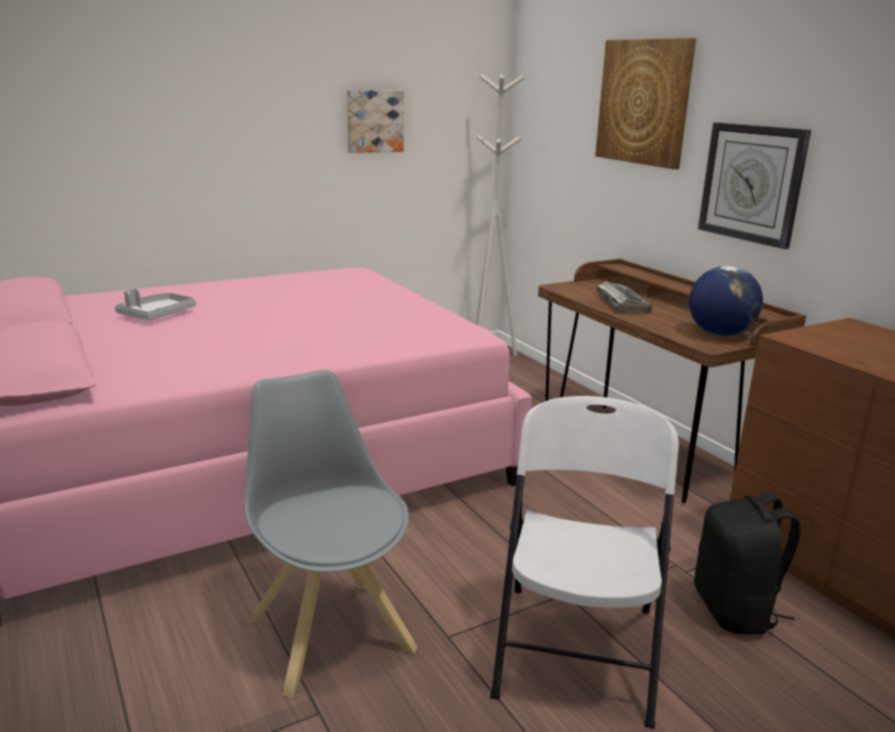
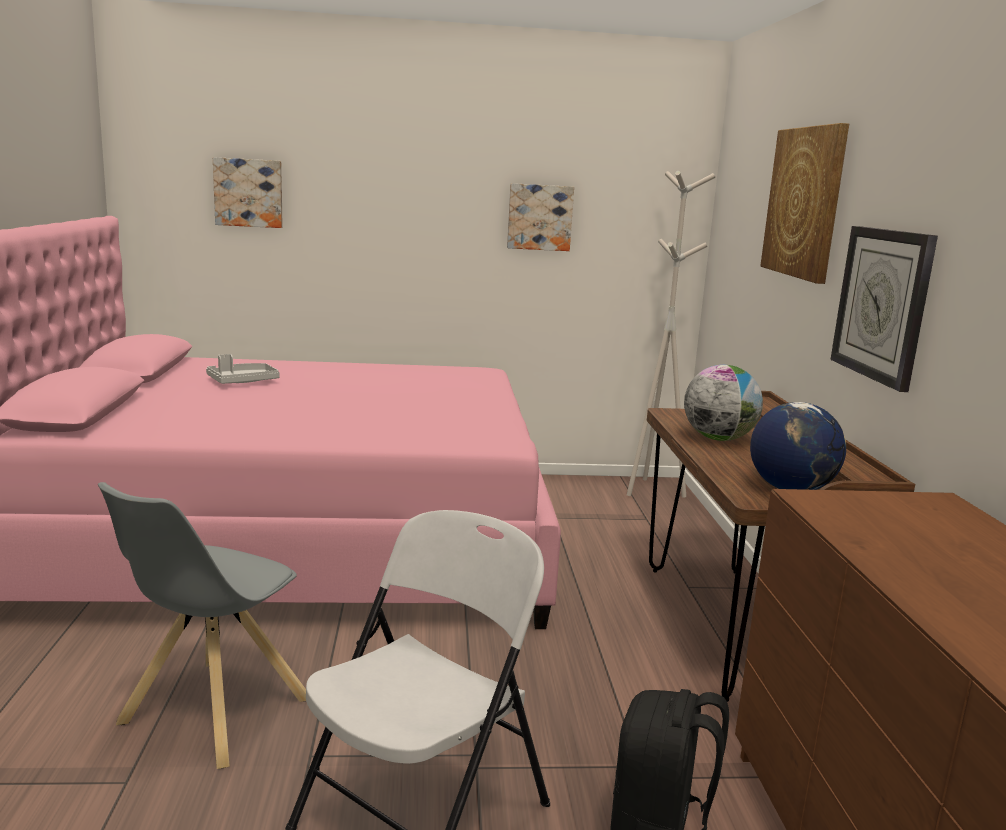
camera: 25 degrees right, 5 degrees down
(83, 111) = (249, 193): none -> picture
(329, 631) = (211, 713): grey chair -> grey chair turned 150 degrees counterclockwise
(621, 303) = (718, 439): keyboard -> globe

